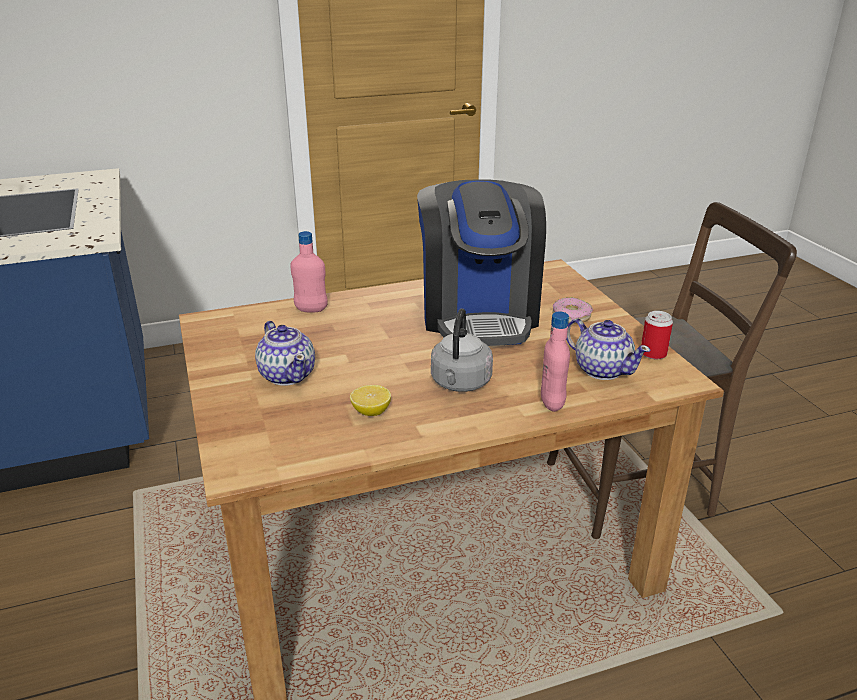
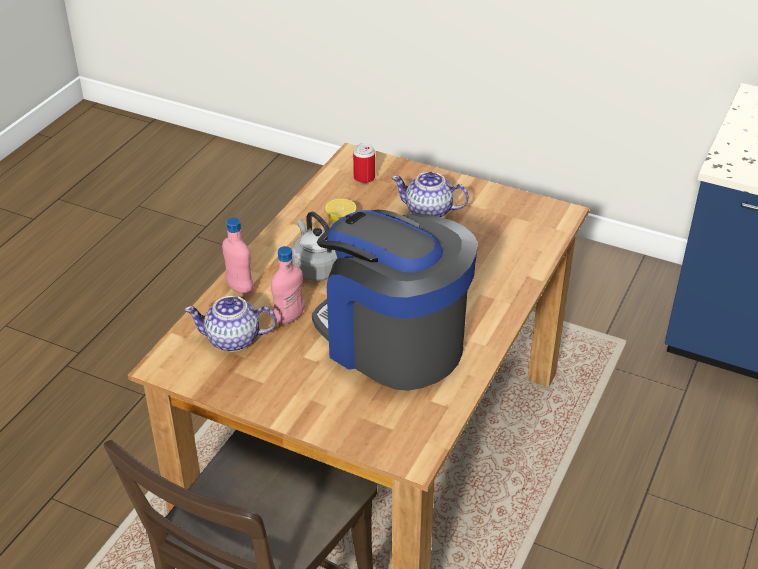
camera: 135 degrees right, 10 degrees up
(311, 310) = (517, 265): pink bottle -> pink bottle (289, 317)
(571, 316) = (316, 389): donut -> none
(653, 354) = (208, 382): can -> can (364, 178)

